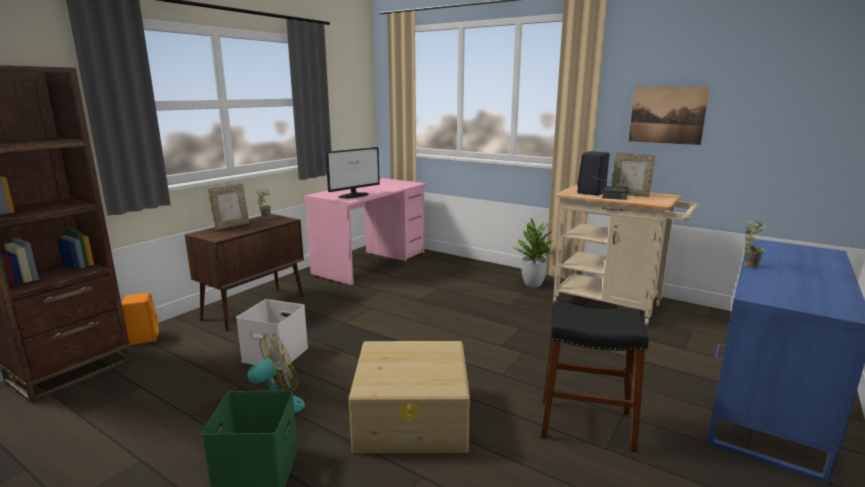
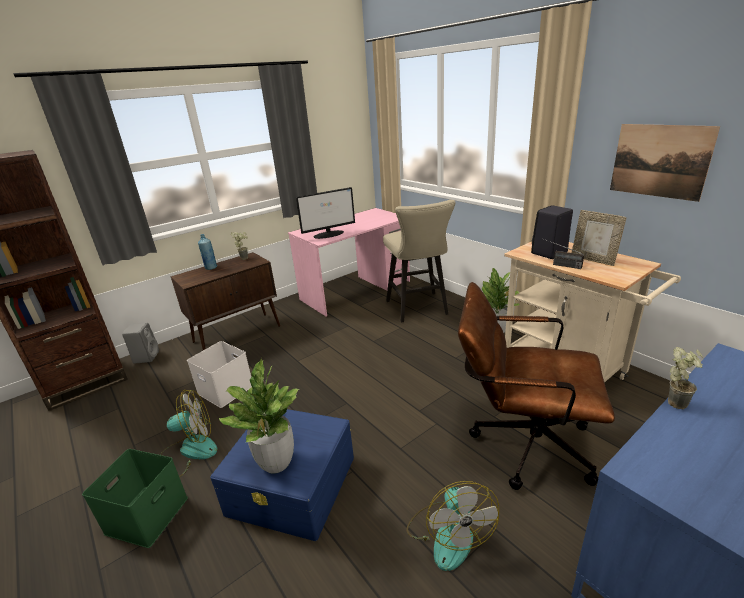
camera: 20 degrees right, 10 degrees up
(144, 337) = (146, 357): orange speaker -> grey speaker
(231, 226) = (211, 268): picture frame -> blue bottle
(413, 417) = (293, 485): beige storage box -> blue storage box
(414, 378) = (276, 463): none -> potted plant
(448, 273) = (418, 309): none -> beige stool
(586, 424) = (448, 534): black stool -> fan
(606, 356) = (521, 442): none -> brown office chair

